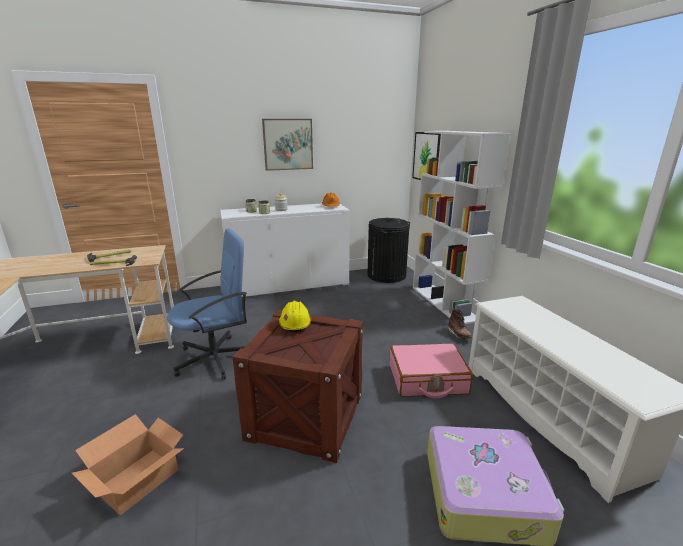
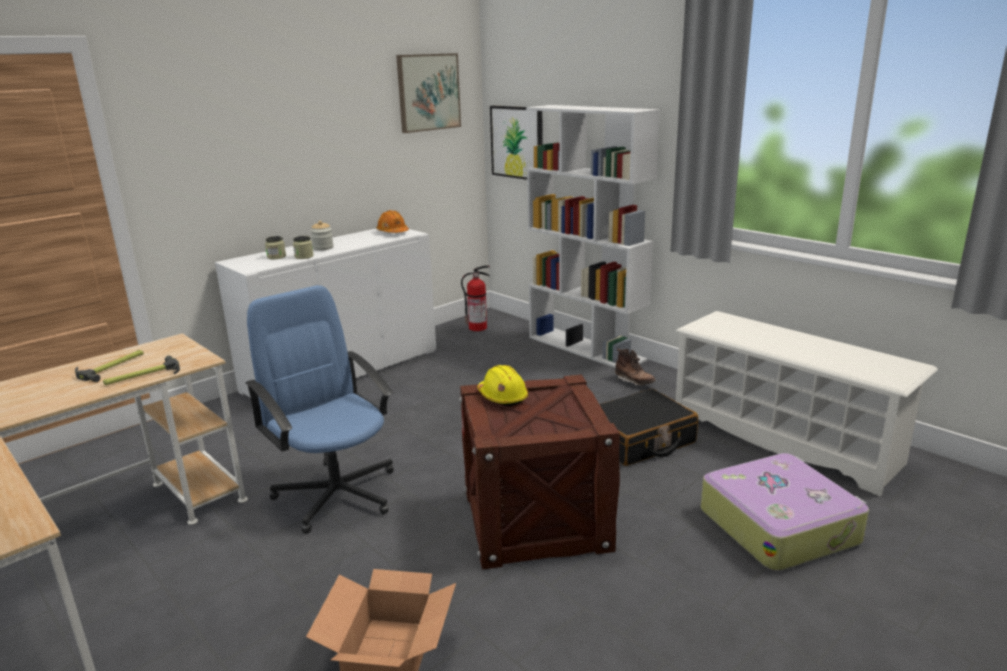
camera: 25 degrees left, 0 degrees up
(216, 358) = (336, 493): blue office chair -> blue office chair turned 75 degrees counterclockwise
(288, 144) = (313, 140): picture -> picture (428, 92)
(386, 275) = (478, 328): black trash can -> fire extinguisher
(427, 379) = (639, 440): pink suitcase -> black suitcase

